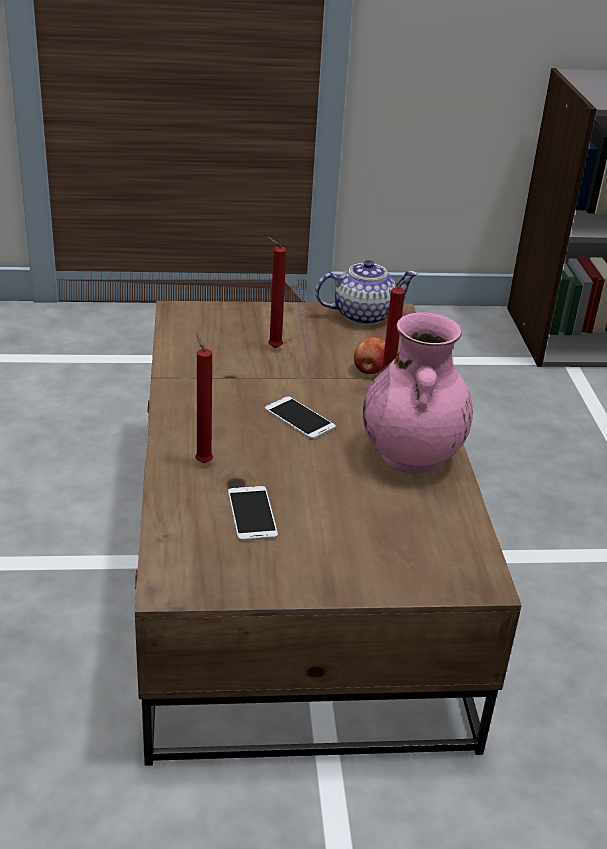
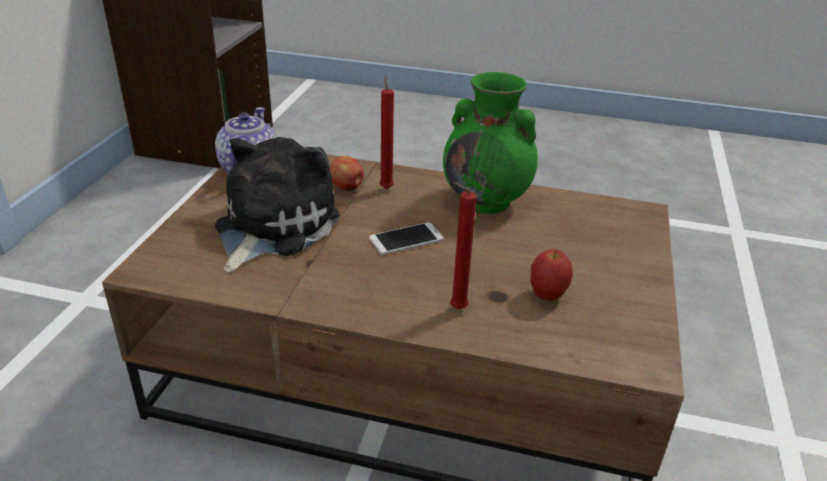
camera: 70 degrees left, 0 degrees up
(252, 514) = (547, 296): phone -> apple
(272, 348) = (271, 227): red candle -> plush toy
(411, 458) = (486, 201): pink vase -> green vase

